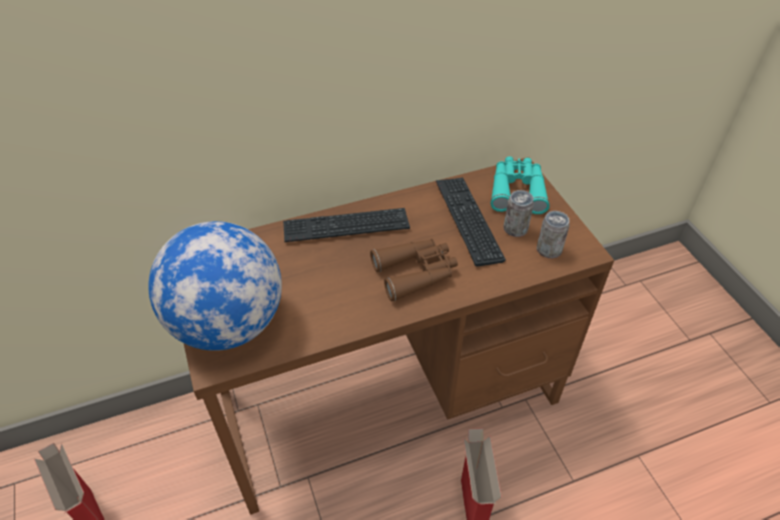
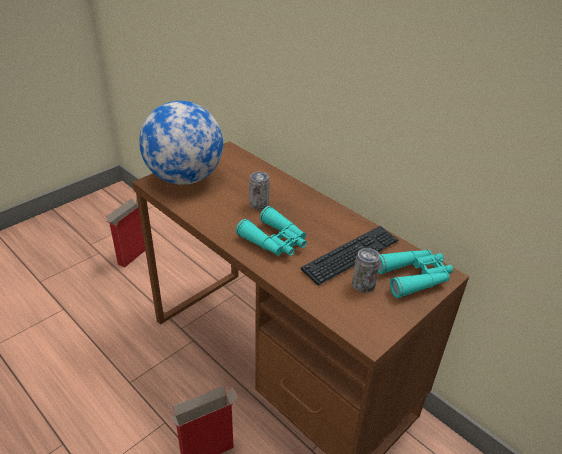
camera: 65 degrees right, 10 degrees down
(346, 227) = (298, 199): keyboard -> none
(416, 273) = (275, 241): brown binoculars -> turquoise binoculars
(549, 250) = (353, 311): can -> can (259, 205)

